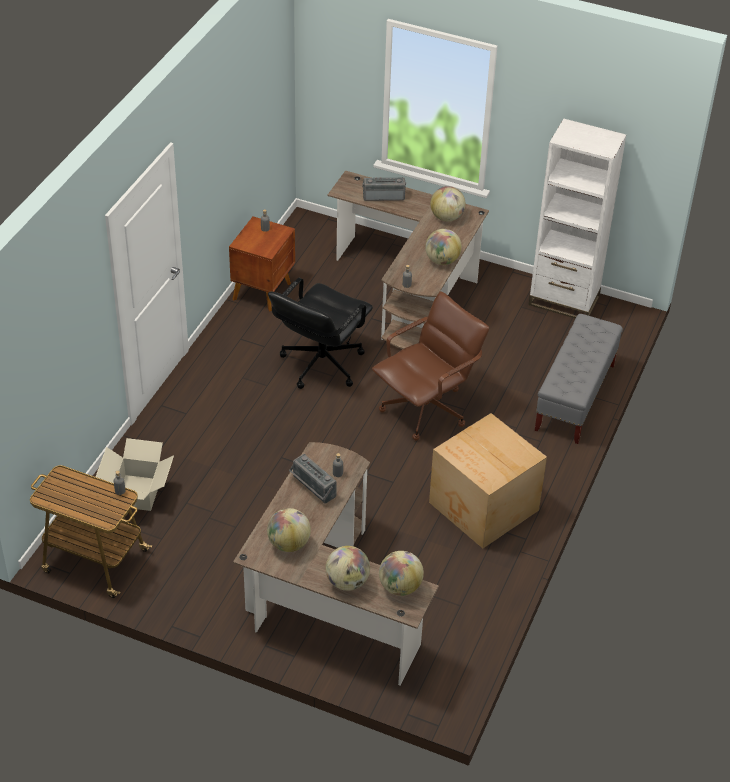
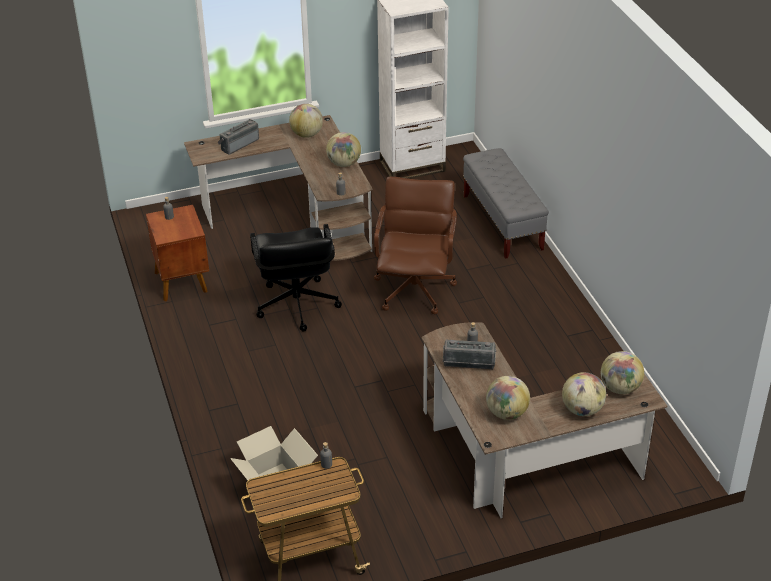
camera: 40 degrees left, 5 degrees down
(483, 507) = (539, 328): cardboard box -> none

